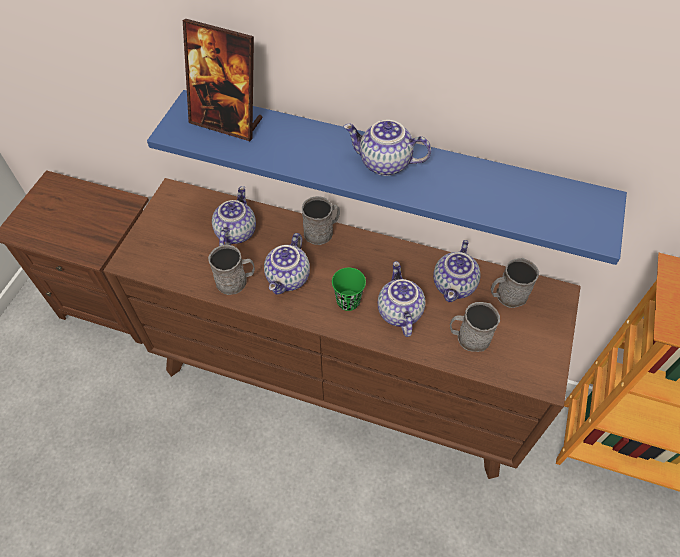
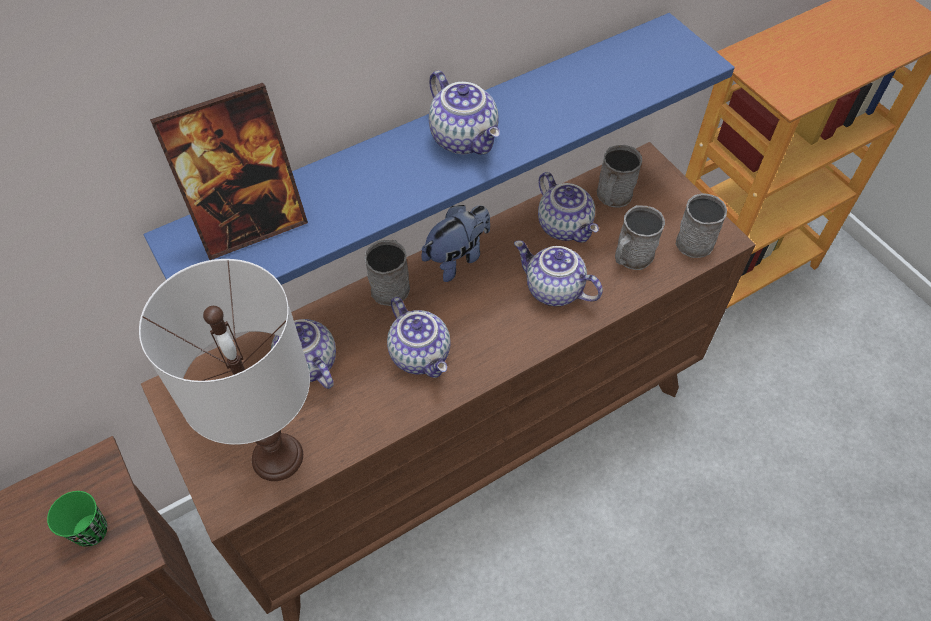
camera: 50 degrees left, 0 degrees up
(170, 262) = (278, 457): none -> white table lamp
(236, 281) = (374, 406): grey mug -> grey mug (696, 238)
(348, 301) = (501, 322): green cup -> green cup (91, 531)
(372, 248) = (457, 258): none -> plush toy
(384, 164) = (465, 138): teapot -> teapot turned 90 degrees counterclockwise

